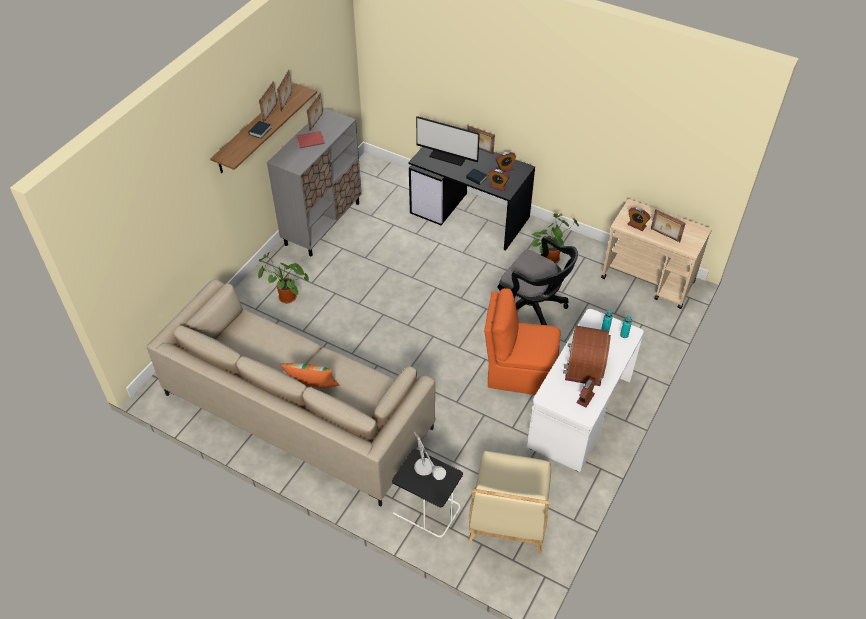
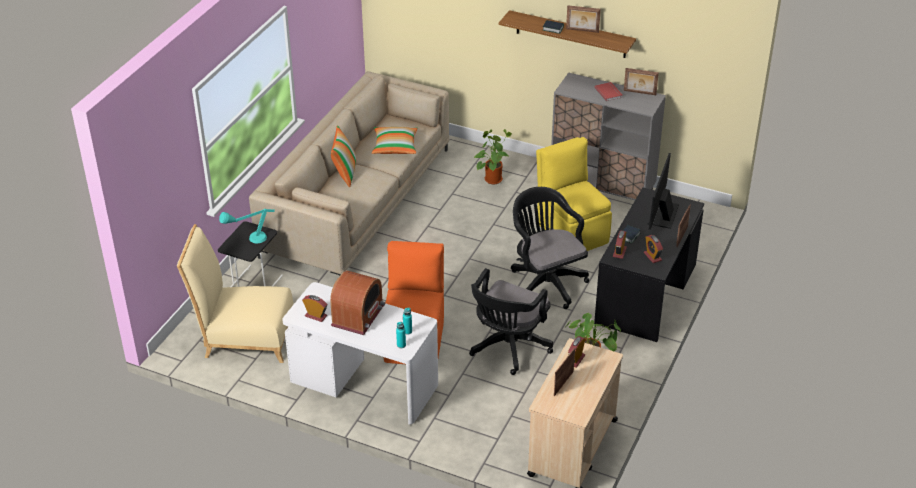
camera: 85 degrees right, 10 degrees down
(274, 343) = (395, 147): none -> pillow
(286, 101) = (603, 37): picture frame -> none
(380, 250) = (571, 232): none -> yellow chair
(428, 475) = (249, 240): grey table lamp -> turquoise table lamp
(448, 275) = (545, 282): none -> black office chair
(584, 365) = (358, 316): radio -> radio turned 105 degrees clockwise

